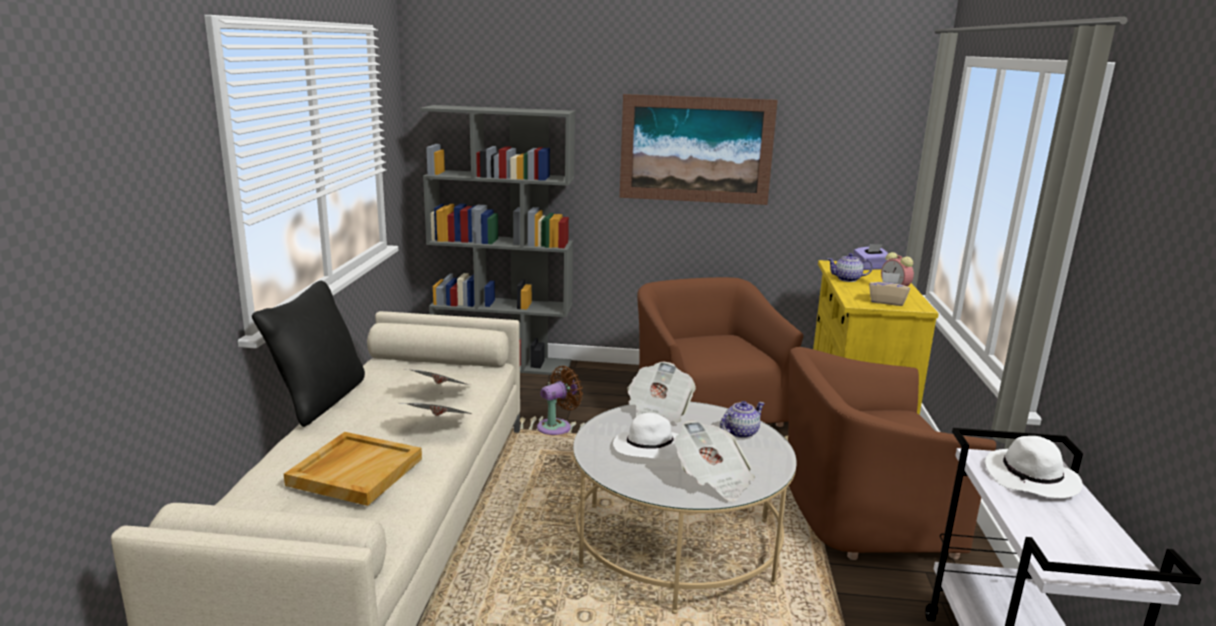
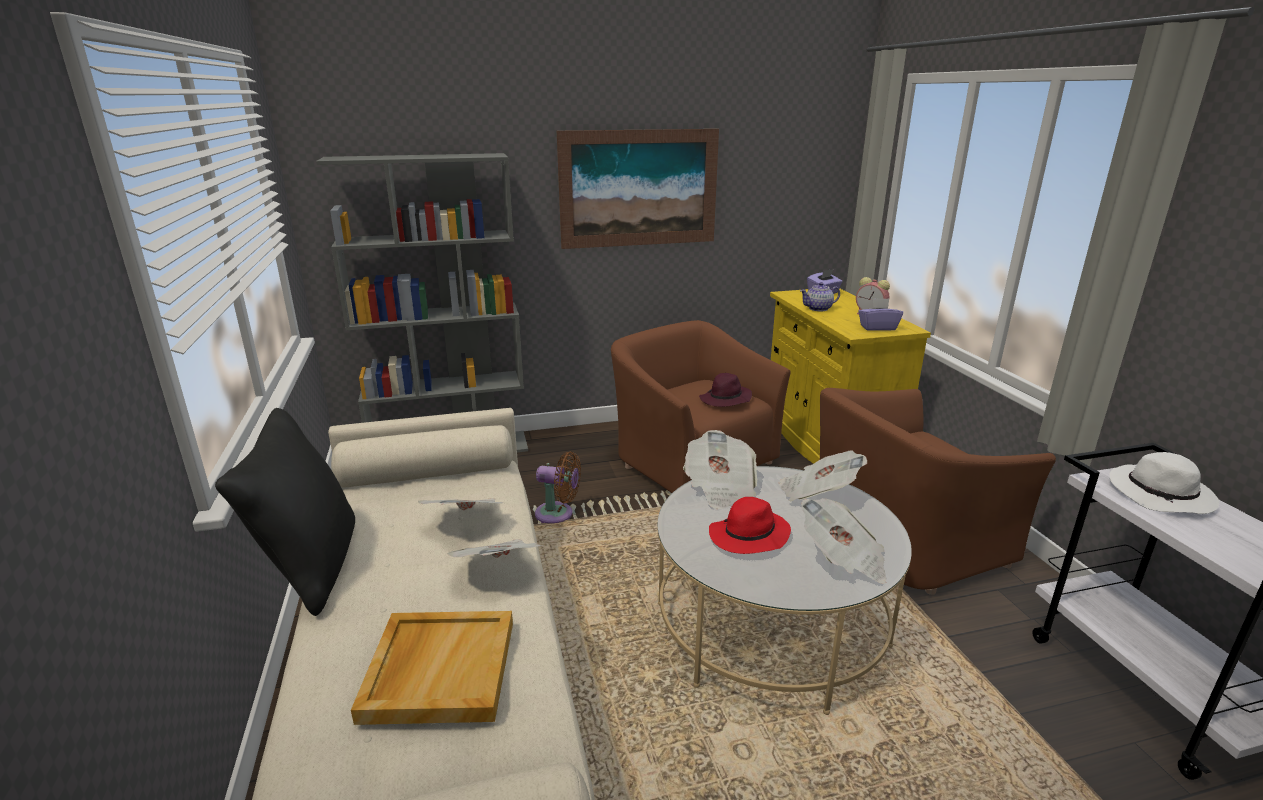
camera: 20 degrees left, 5 degrees up
(557, 426) = (558, 514): brown fan -> brown fan turned 75 degrees clockwise
(648, 448) = (748, 537): white hat -> red hat
(735, 353) = (725, 400): none -> purple hat
(740, 432) = (817, 494): teapot -> newspaper
(886, 302) = (877, 327): beige tissue box -> purple tissue box

